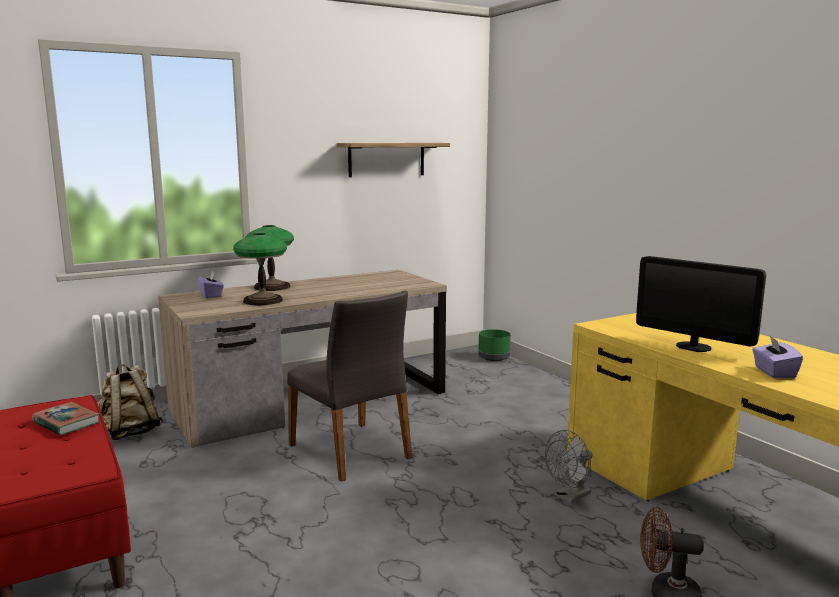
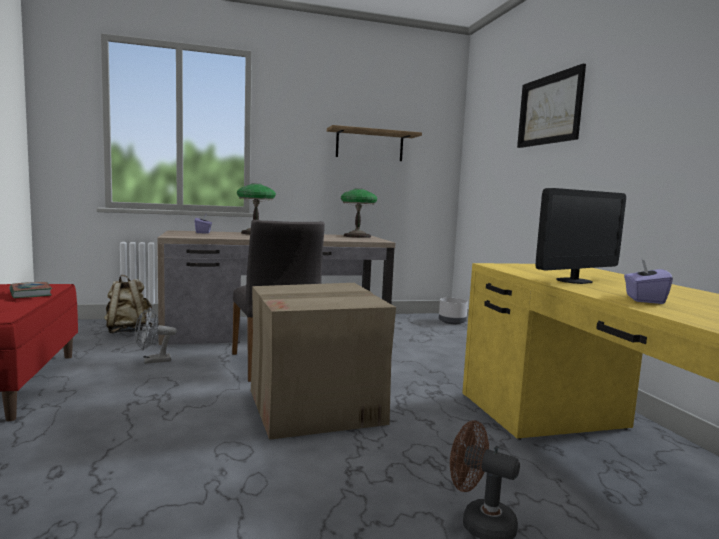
camera: 15 degrees right, 5 degrees down
(263, 300) = (235, 236): table lamp -> table lamp (357, 236)
(438, 500) = (316, 406): none -> cardboard box
(494, 358) = (452, 322): green planter -> grey planter
(570, 497) = (441, 424): grey fan -> grey fan (152, 361)
(610, 132) = (550, 110): none -> picture
(693, 347) = (574, 281): monitor -> monitor turned 90 degrees counterclockwise

